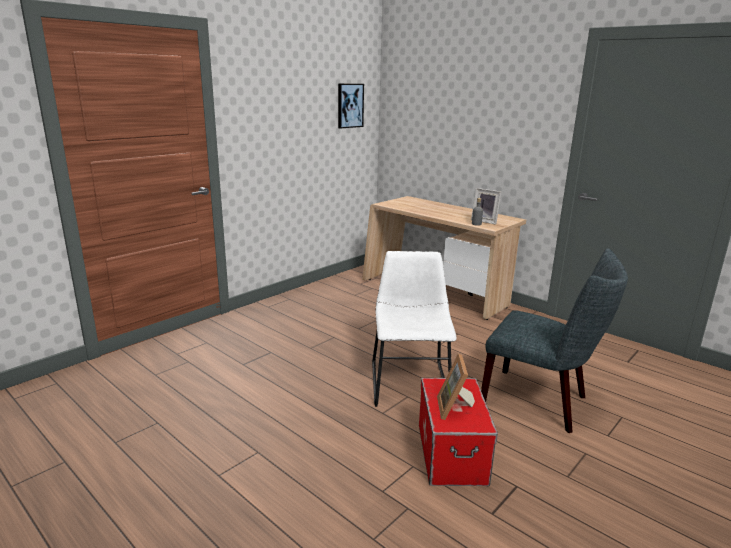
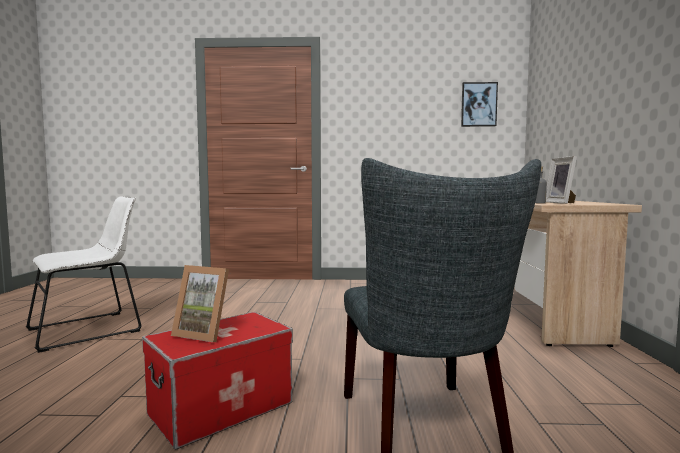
camera: 50 degrees right, 15 degrees down
(409, 381) = (331, 351): white chair -> white chair (90, 329)
(455, 408) = (205, 333): picture frame -> picture frame turned 120 degrees counterclockwise

